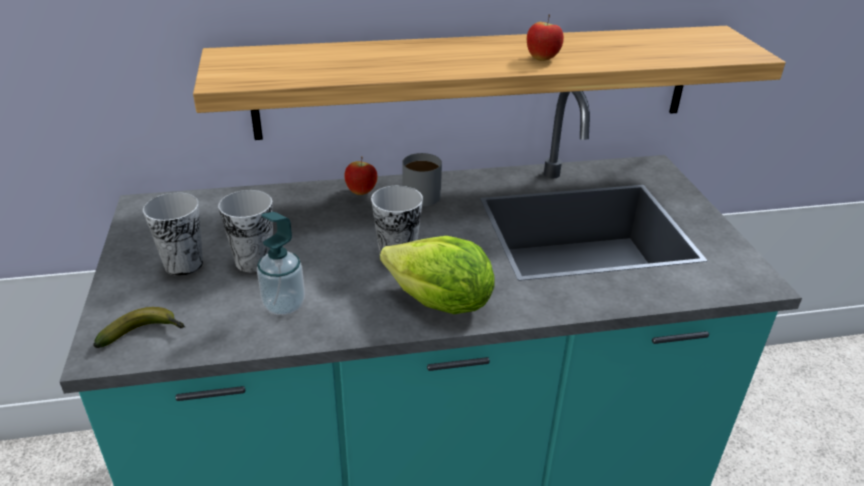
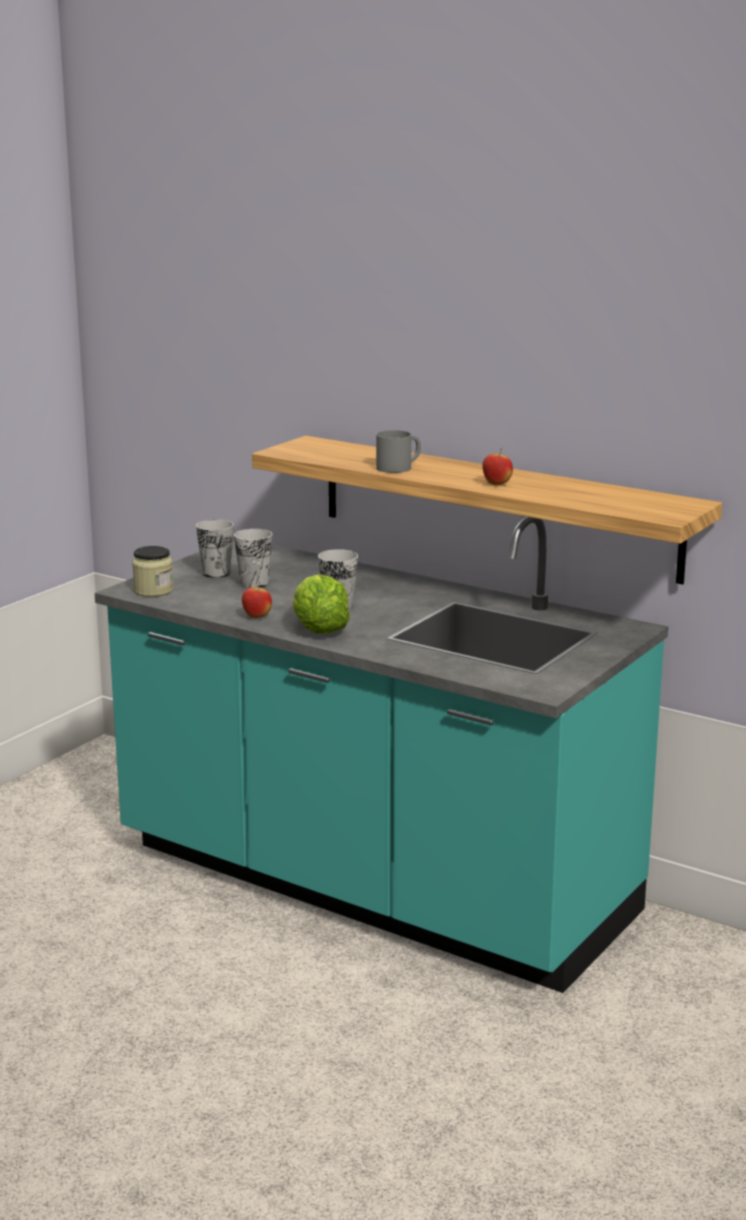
camera: 45 degrees right, 15 degrees down
(145, 334) = (153, 591): banana -> jar
(284, 305) = (236, 603): soap dispenser -> none
(361, 192) = (379, 576): apple -> apple (257, 617)
(423, 192) = (421, 587): grey mug -> grey mug (399, 467)

